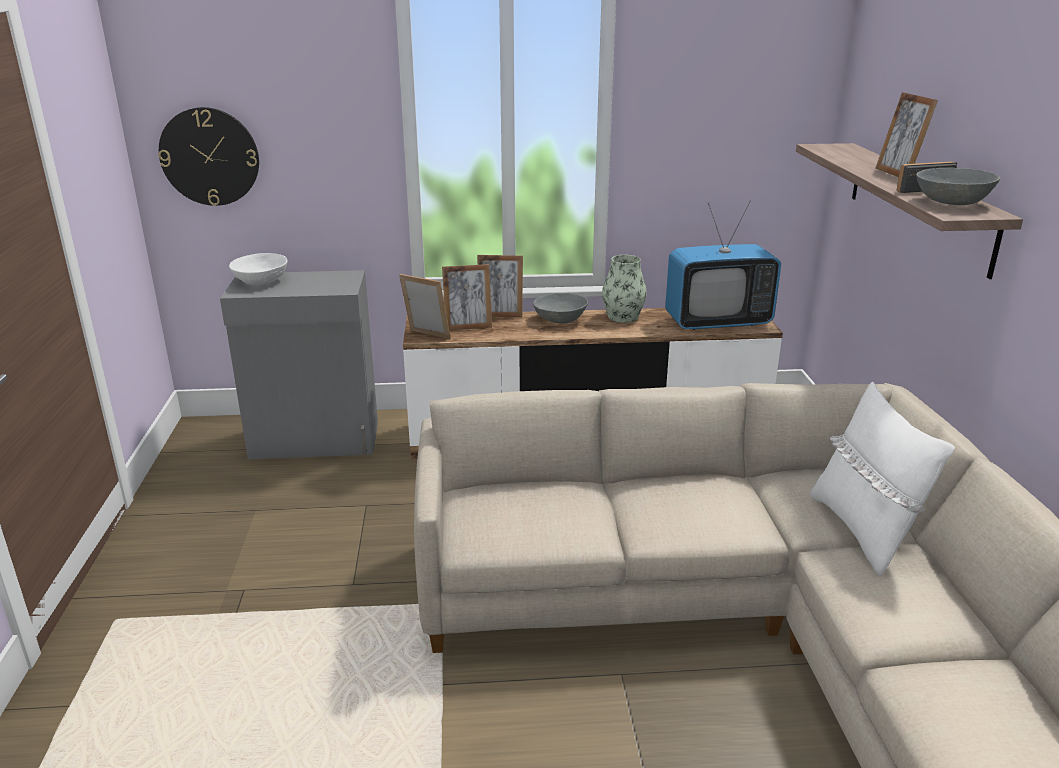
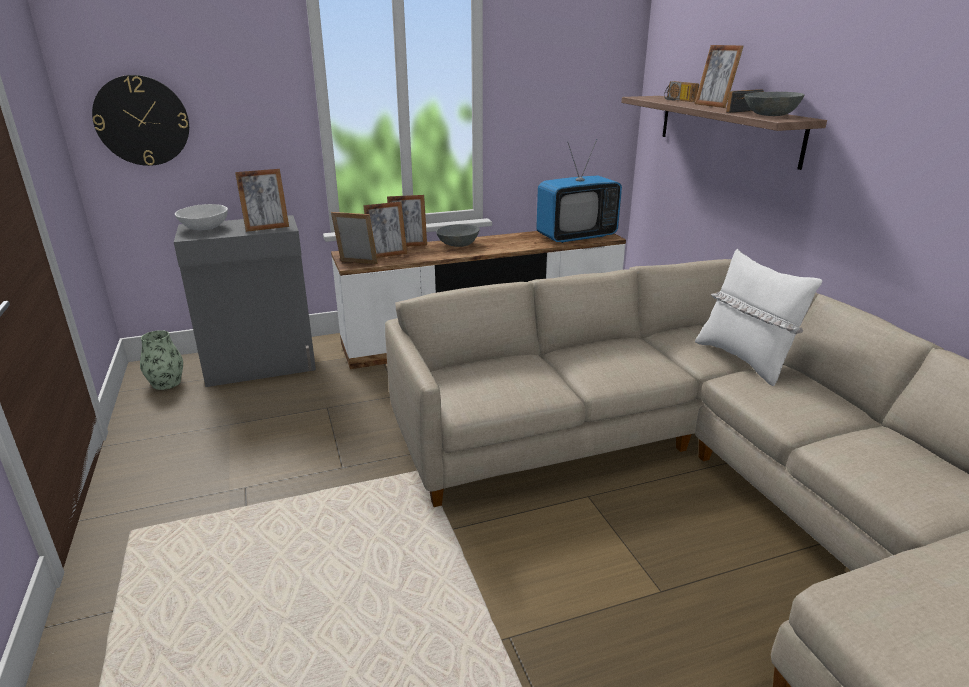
camera: 15 degrees left, 0 degrees up
(326, 287) = (267, 227): none -> picture frame
(622, 317) = (504, 239): vase -> vase (166, 383)
(863, 158) = (678, 100): none -> radio

